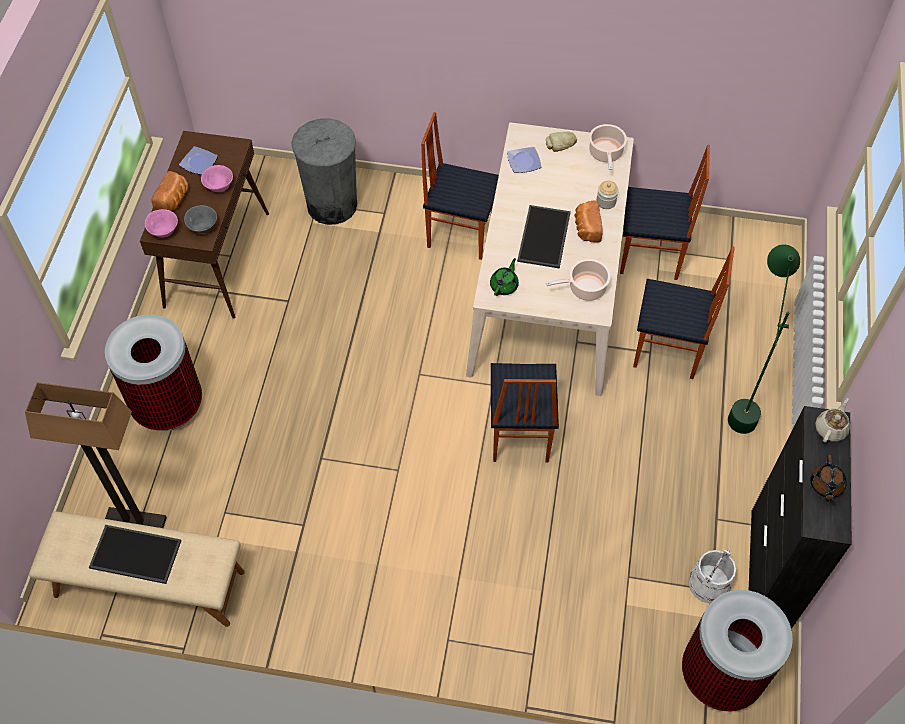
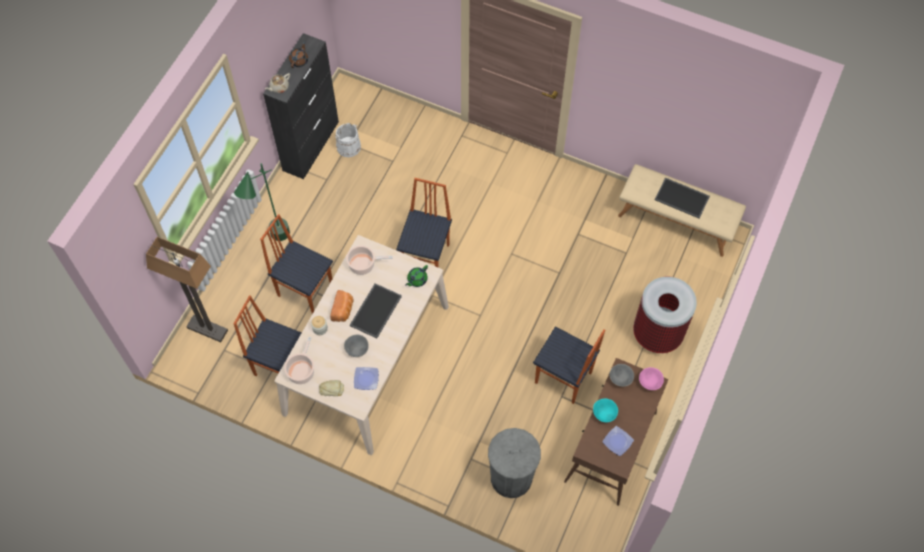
camera: 165 degrees left, 5 degrees up
(134, 523) = (684, 259): floor lamp -> floor lamp (207, 329)
(174, 200) = (640, 410): bread -> none
(219, 186) = (604, 414): pink bowl -> turquoise bowl
(460, 233) = (416, 423): chair -> chair (563, 379)
(548, 188) = (357, 350): none -> grey bowl
(720, 675) = (364, 103): trash can -> none

